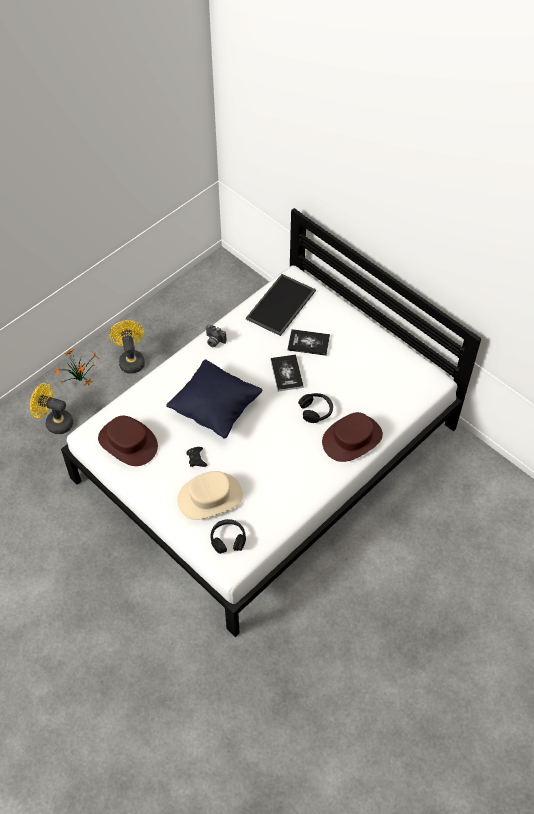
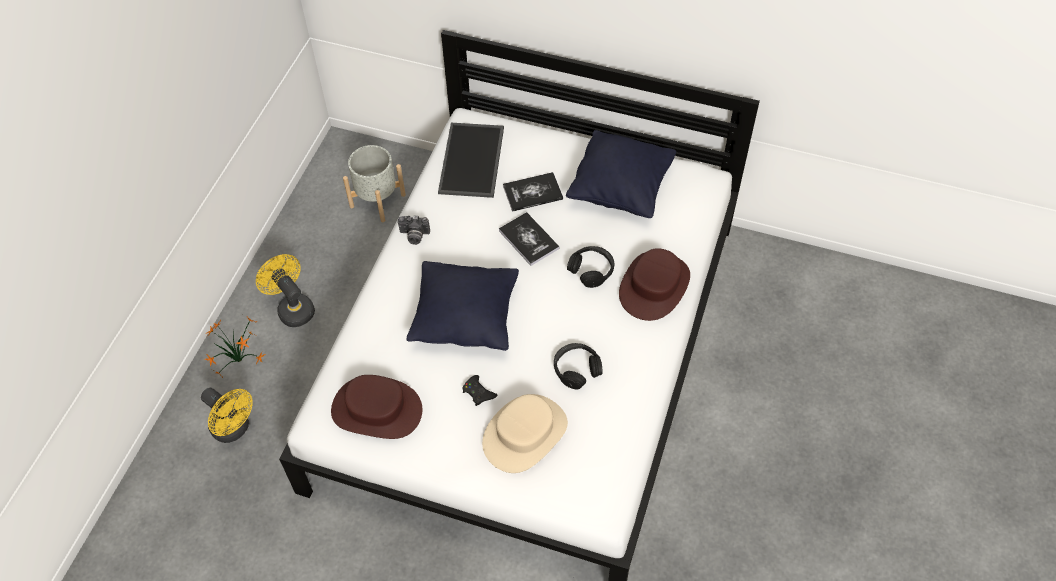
camera: 25 degrees left, 0 degrees up
(55, 422) = (234, 429): yellow fan -> yellow fan turned 135 degrees counterclockwise
(224, 309) = (378, 200): none -> grey planter
(228, 539) = (579, 477): black headphones -> black headphones (576, 369)
(369, 364) = (620, 190): none -> black pillow

